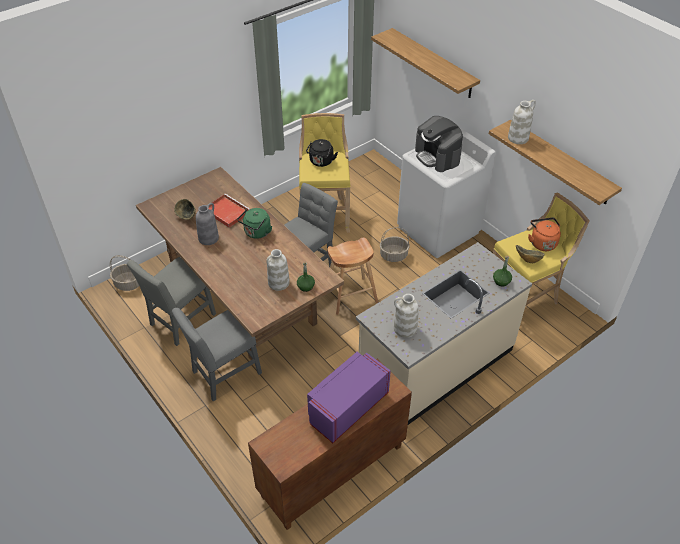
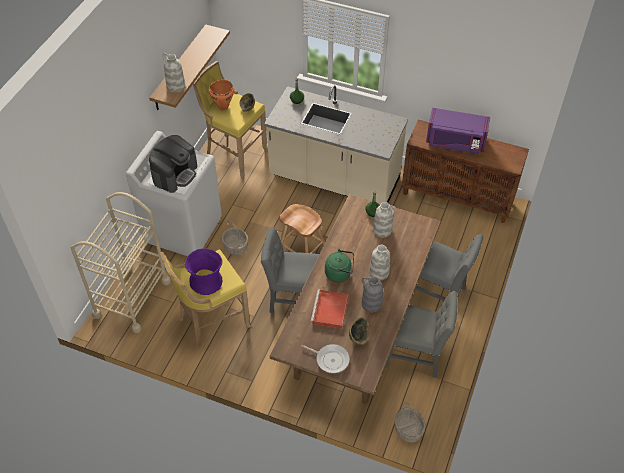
camera: 120 degrees left, 5 degrees up
(185, 194) = (330, 359): none -> frying pan
(321, 162) = (206, 281): black kettle -> purple vase
(382, 180) = (132, 298): none -> beige cart
(405, 329) = (379, 130): white vase -> white vase (379, 272)
(433, 63) = (91, 164): shelf -> none
(542, 243) = (222, 107): orange kettle -> orange cooking pot

